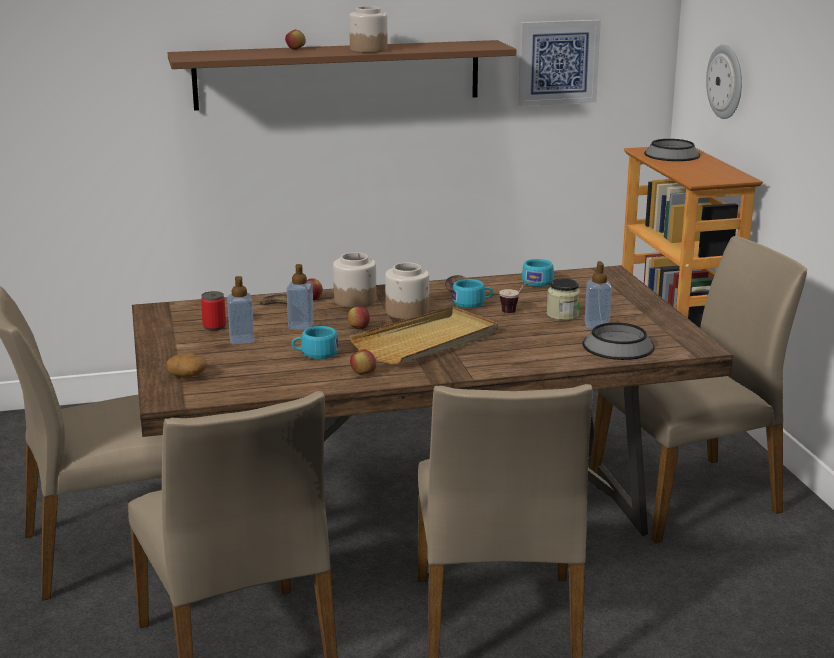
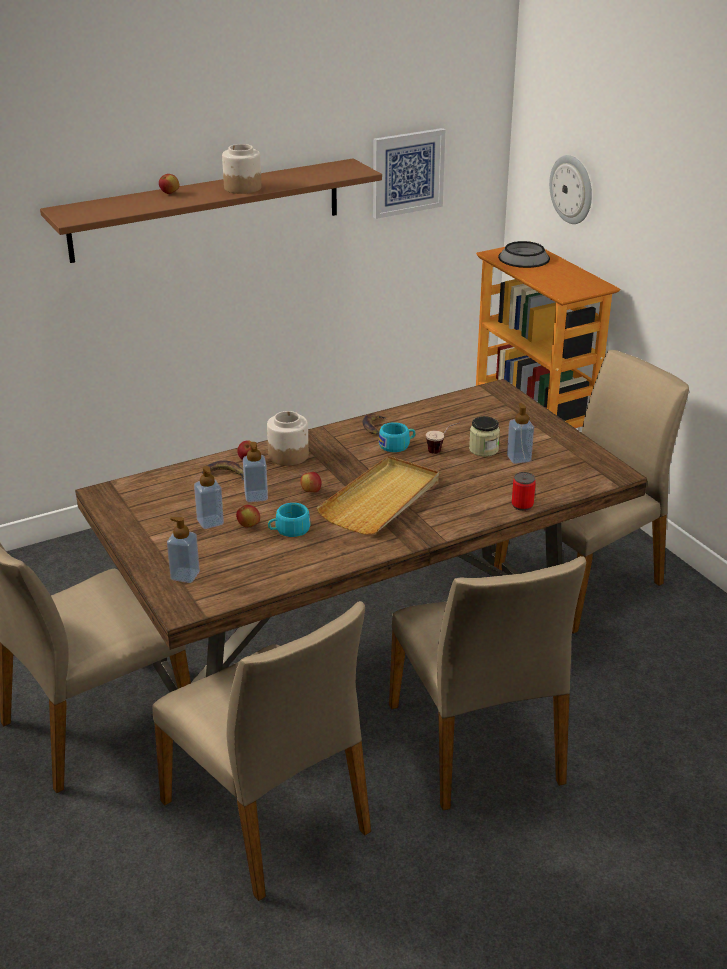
camera: 15 degrees left, 10 degrees up
(187, 375) = (185, 575): potato -> soap dispenser
(214, 327) = (174, 508): can -> can (522, 505)
(363, 374) = (345, 549): apple -> apple (248, 526)
(407, 311) = (344, 464): jar -> none
(538, 281) = (442, 409): turquoise cup -> none
(618, 346) = (548, 481): bowl -> none

